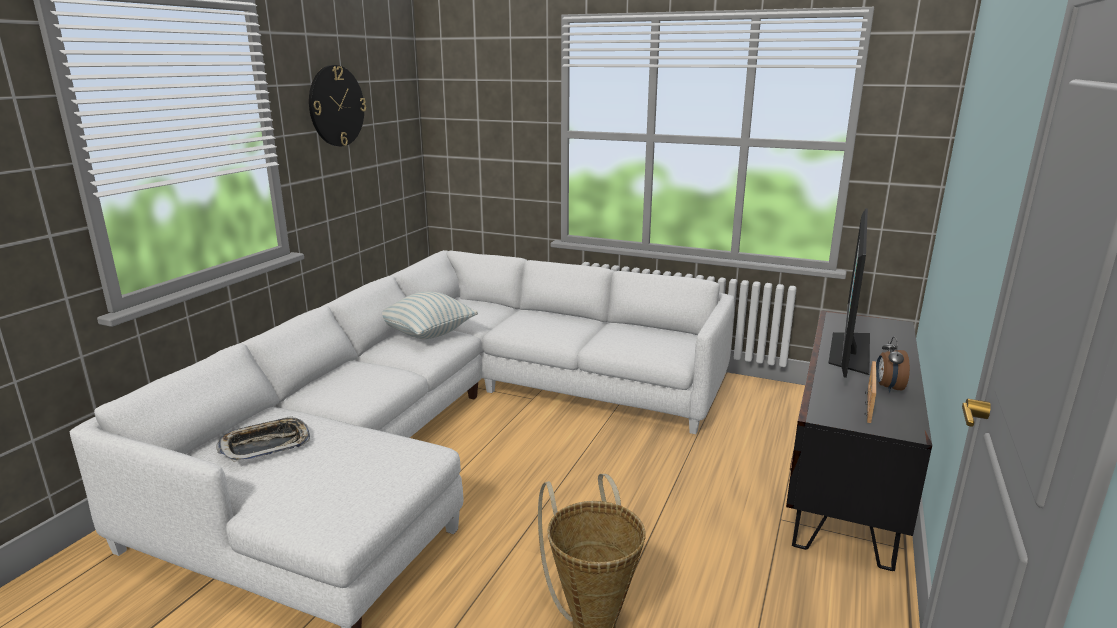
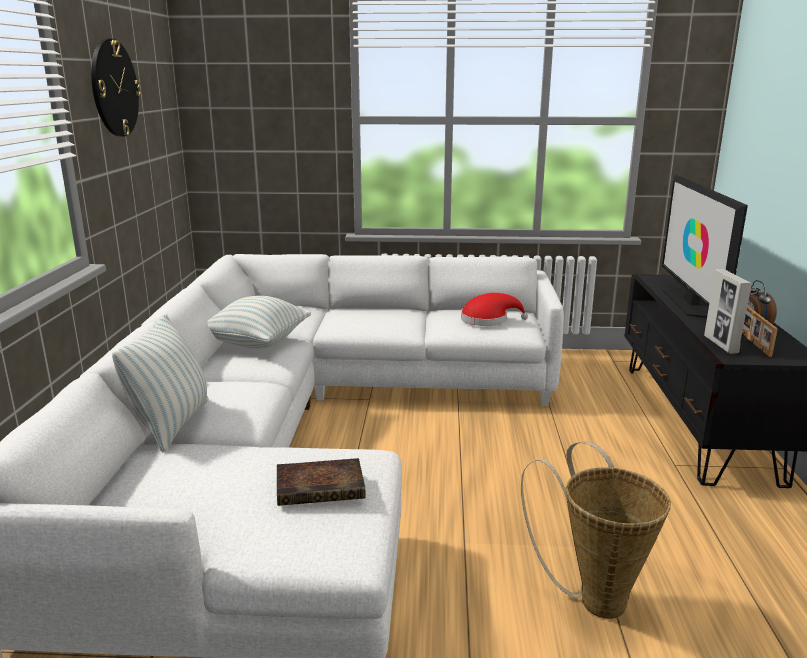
camera: 20 degrees left, 0 degrees up
(265, 445) = (182, 484): tray -> none
(304, 394) = (172, 424): none -> pillow
(362, 468) = (322, 486): none -> book
(649, 339) = (488, 320): none -> red hat
(827, 401) = (720, 344): none -> picture frame

